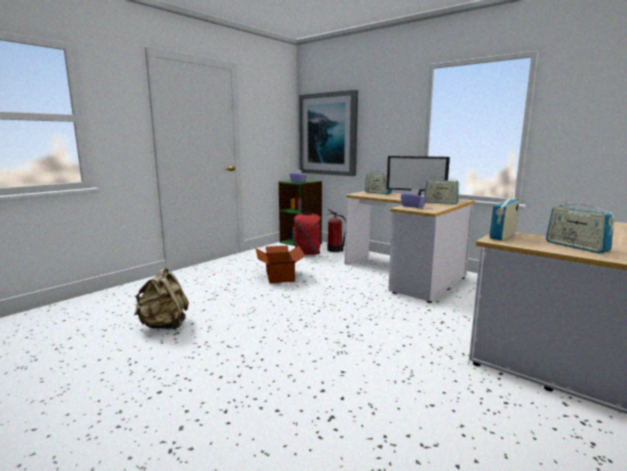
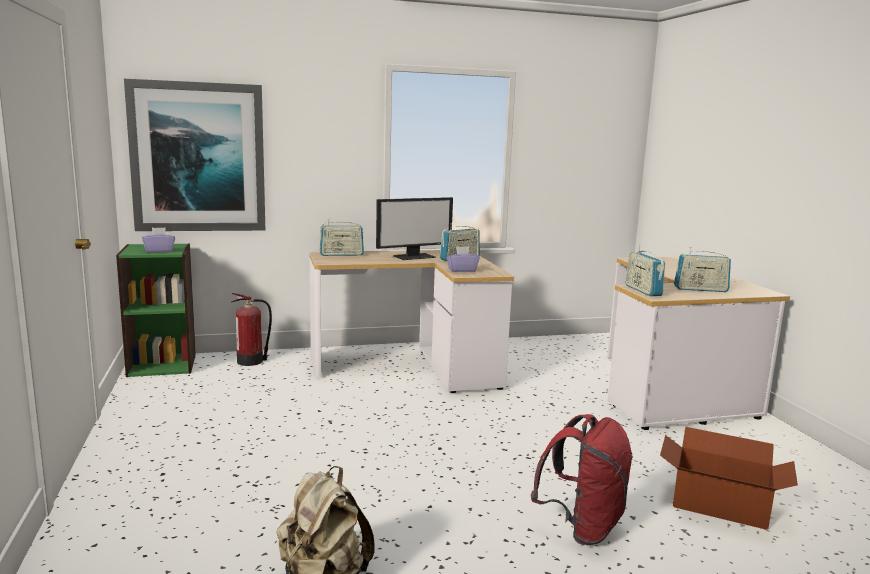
camera: 55 degrees left, 0 degrees up
(279, 276) = (277, 428): cardboard box -> cardboard box (720, 505)
(307, 254) = (226, 380): red backpack -> red backpack (582, 527)

